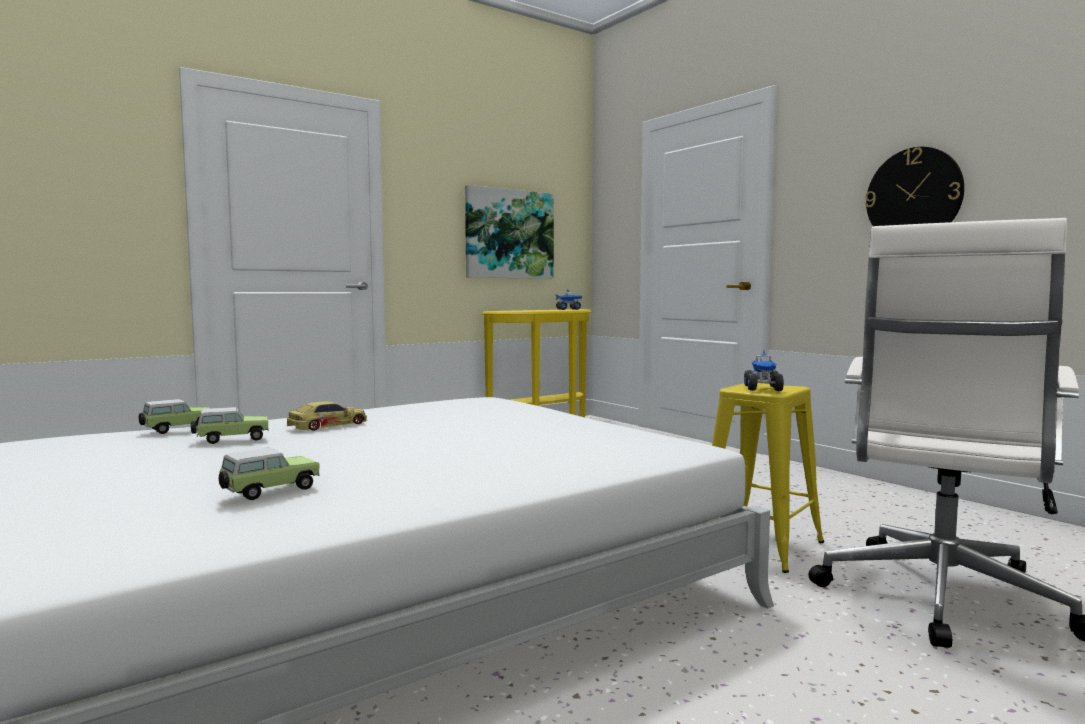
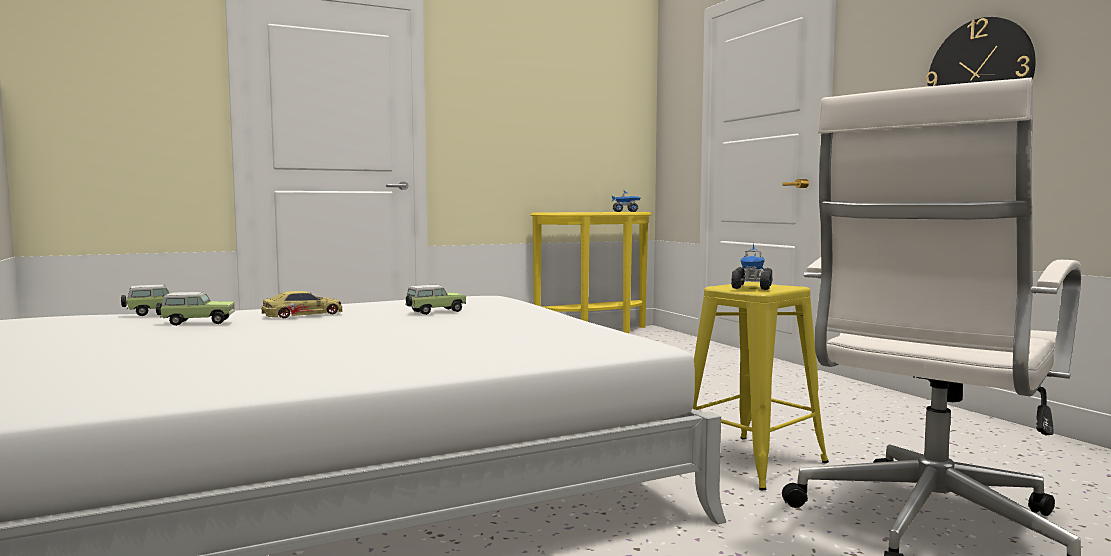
camera: 10 degrees right, 0 degrees up
(267, 491) = (170, 365): toy car -> toy car (434, 312)
(509, 234) = (562, 132): picture -> none

